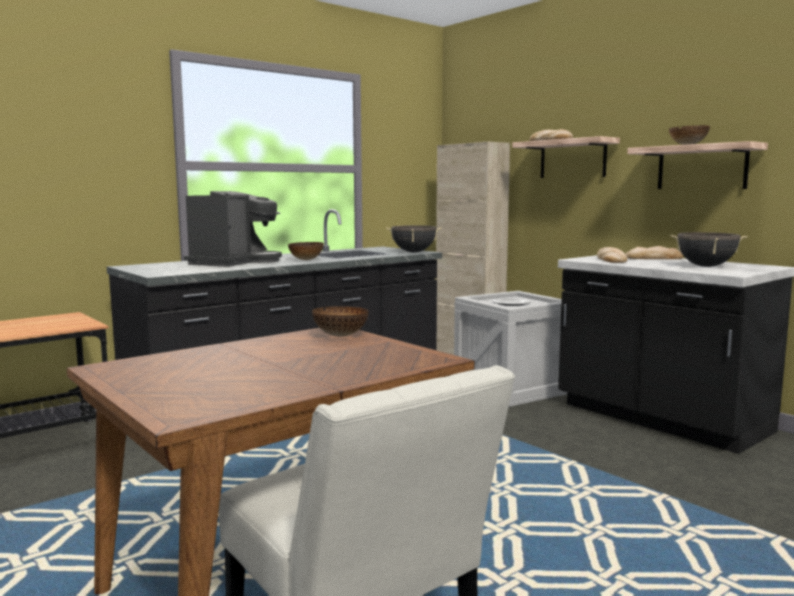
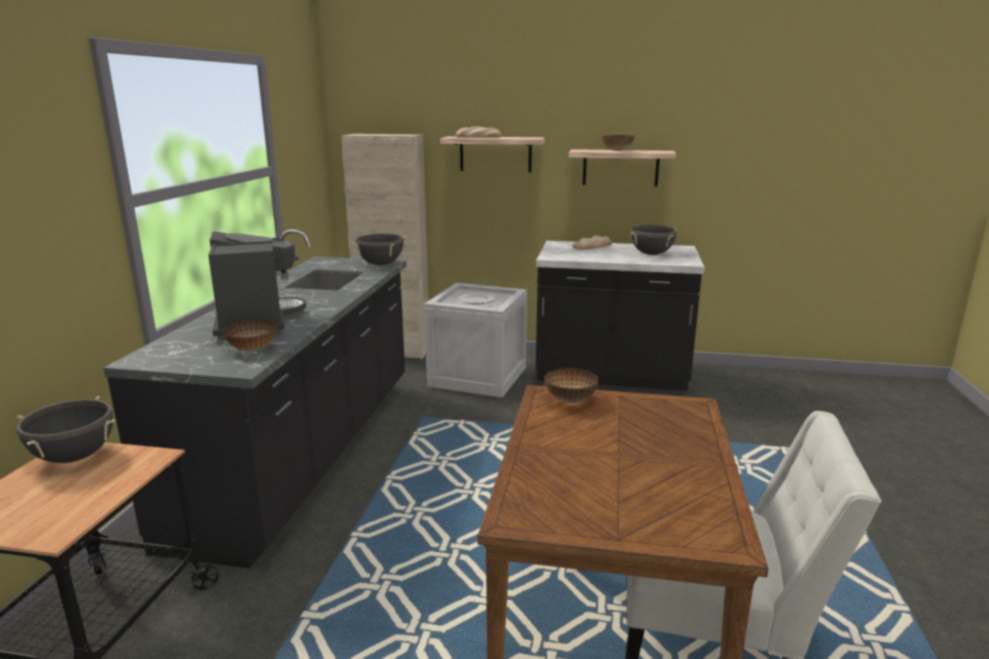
camera: 40 degrees left, 10 degrees up
(62, 318) = (75, 457): none -> black cooking pot
(305, 260) = (318, 300): bowl -> bowl (251, 349)
(610, 260) = (573, 254): bread -> none

